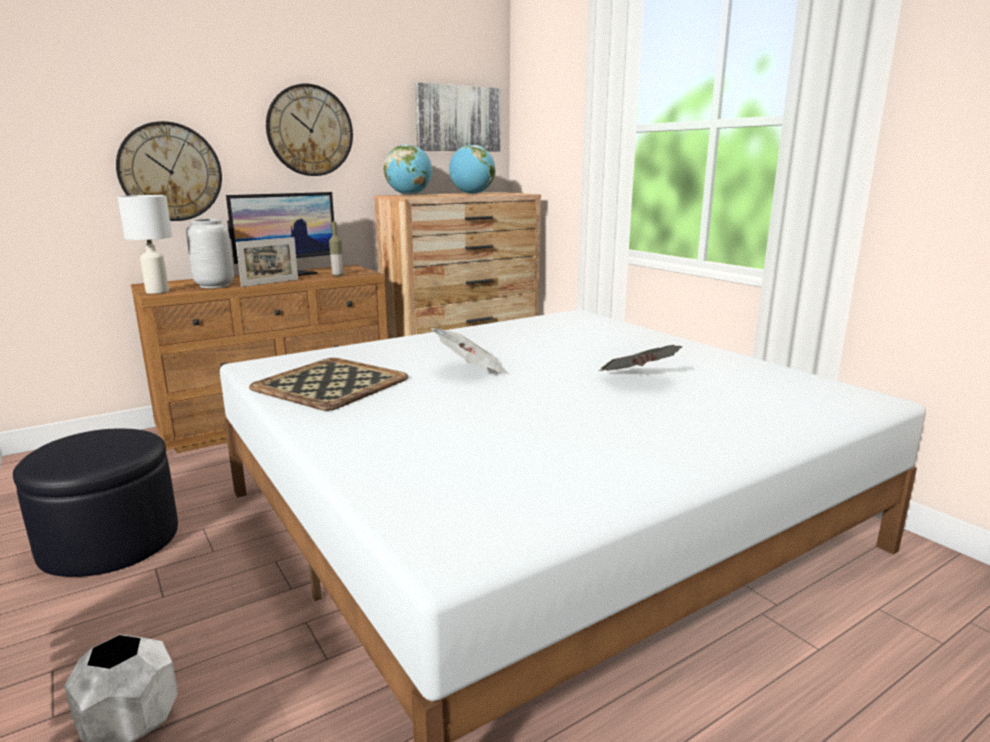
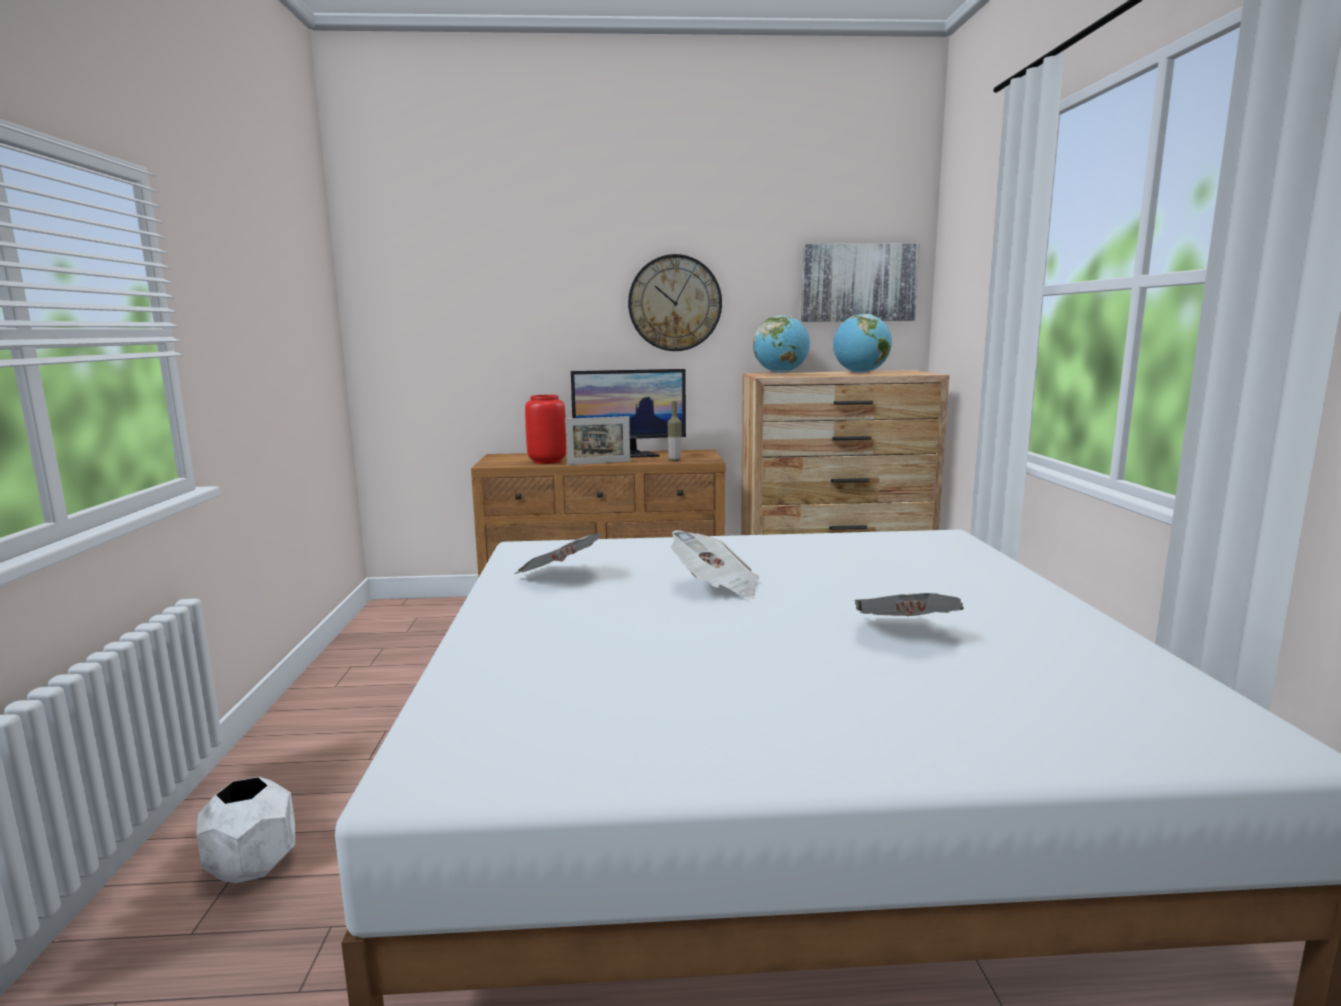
camera: 30 degrees right, 5 degrees down
(110, 541) = (376, 694): black ottoman -> none
(157, 291) = (493, 463): white table lamp -> none
(170, 172) = (532, 347): wall clock -> none
(215, 286) = (547, 461): grey vase -> red vase
(329, 384) = (559, 577): tray -> newspaper

